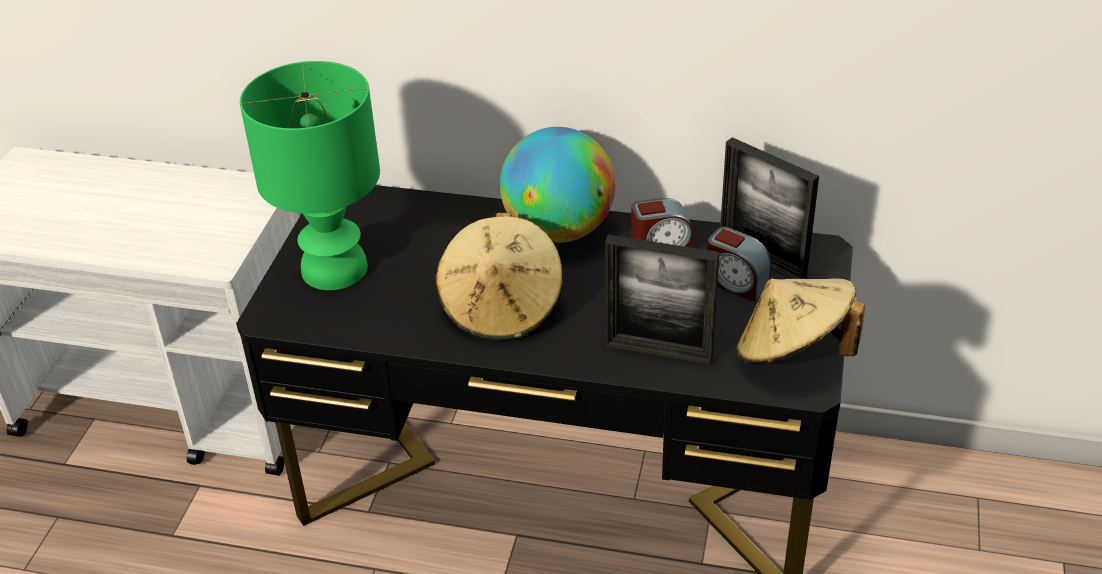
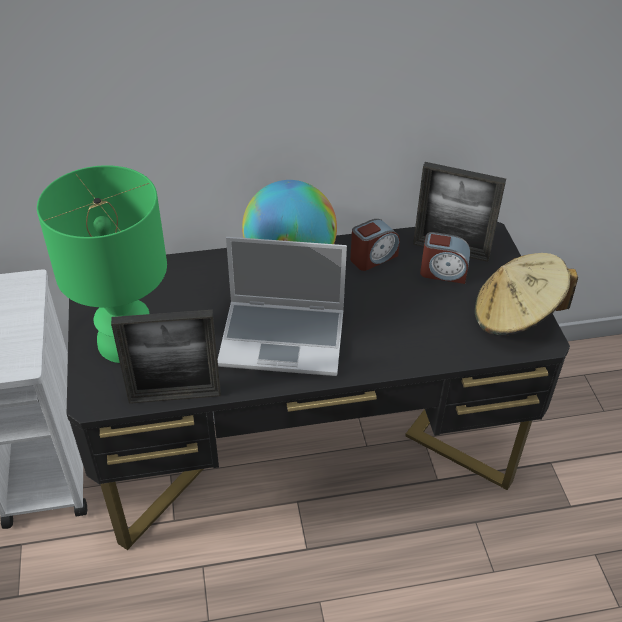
camera: 25 degrees left, 5 degrees up
(502, 307) = (284, 338): beige hat -> laptop
(658, 351) = (422, 342): picture frame -> picture frame (175, 396)

